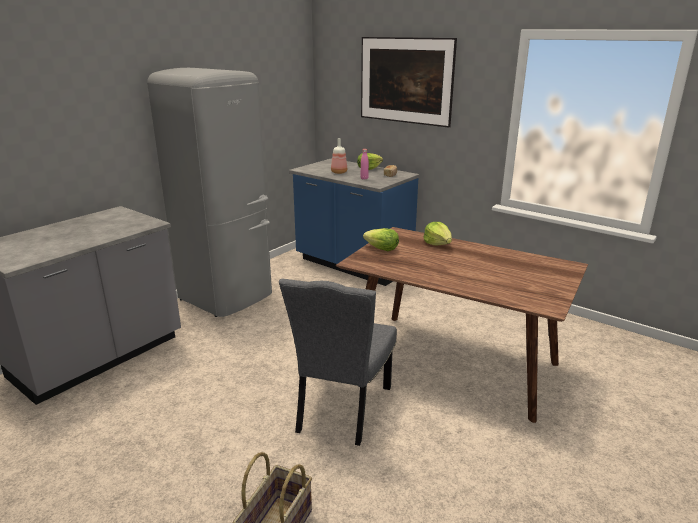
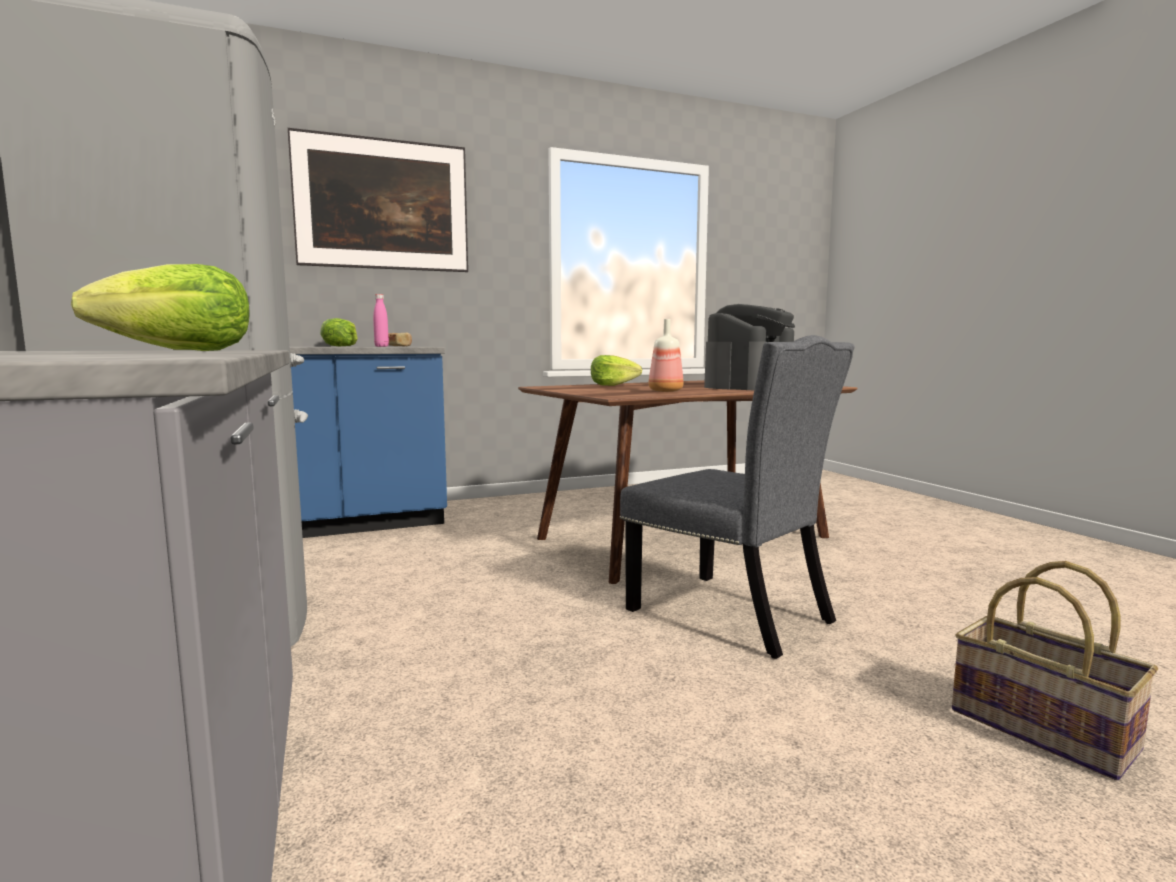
camera: 60 degrees left, 15 degrees down
(338, 172) = (315, 346): bottle -> bottle (666, 391)
(382, 249) = (589, 391): lettuce -> lettuce (180, 351)
(495, 281) = (749, 386): none -> coffee machine

